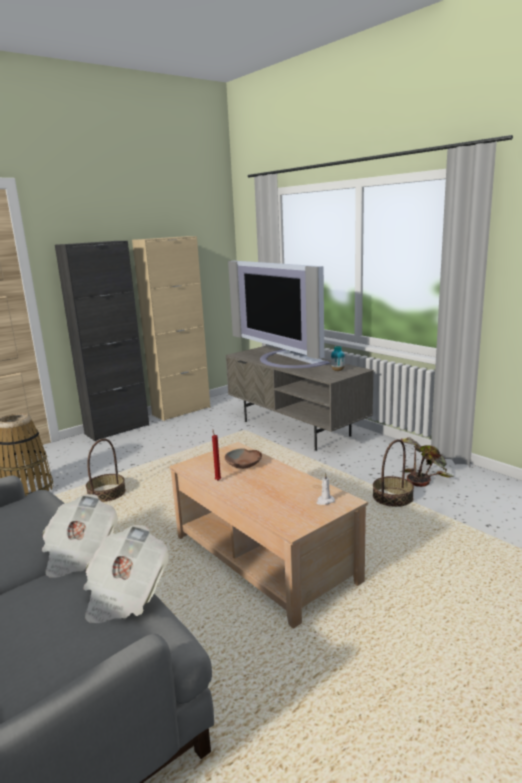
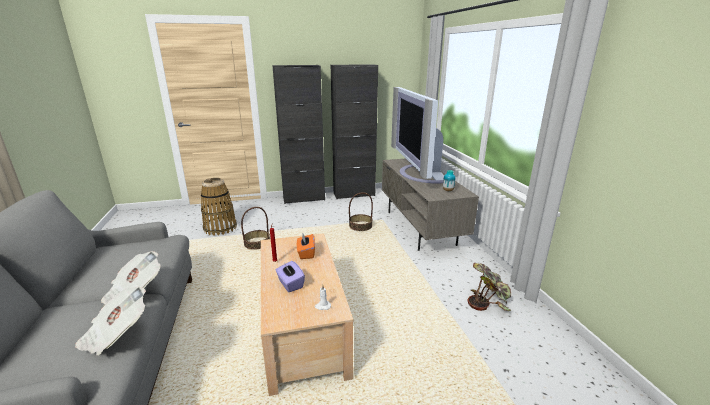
camera: 25 degrees right, 5 degrees up
(181, 411) = (354, 194): beige cabinet -> black cabinet
(244, 464) = (306, 253): brown bowl -> orange tissue box
(265, 494) = (290, 284): none -> purple tissue box
(392, 497) = (442, 312): basket -> basket (360, 226)

